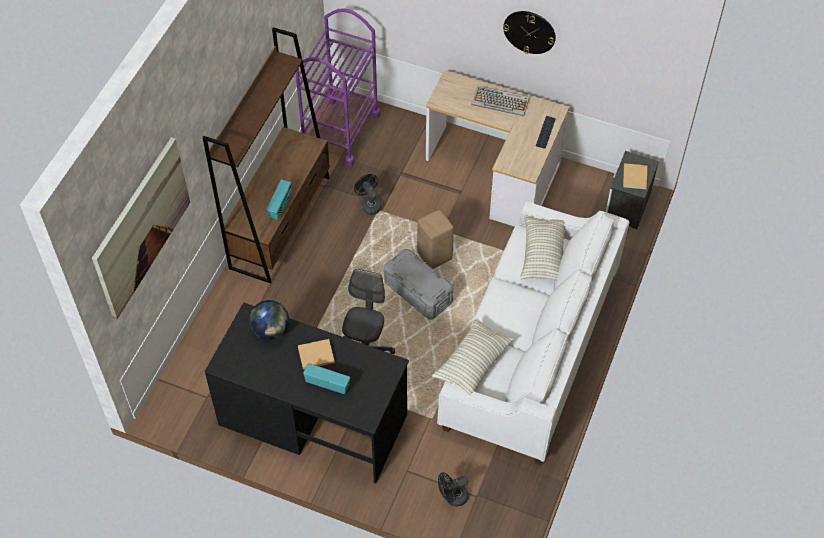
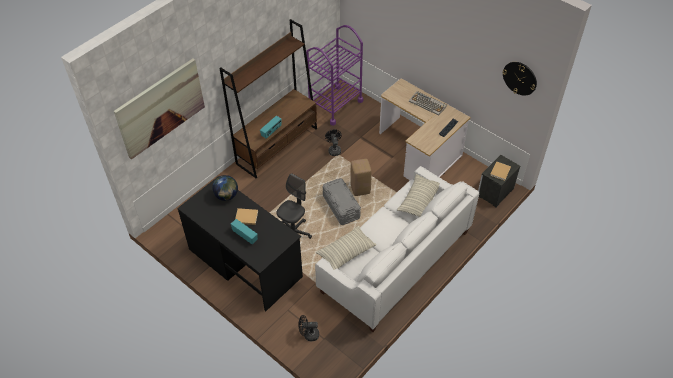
camera: 20 degrees right, 5 degrees down
(529, 31) = (451, 60): wall clock -> wall clock (520, 78)

